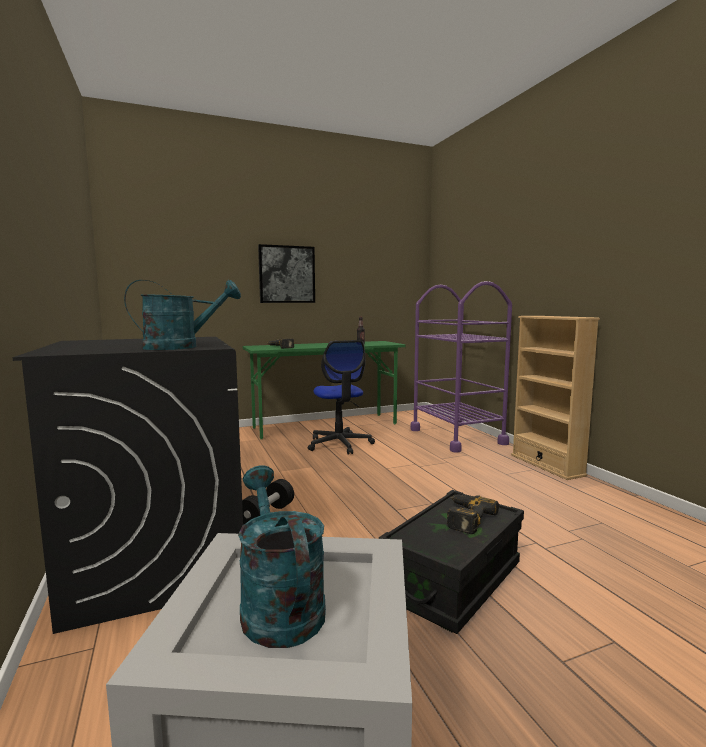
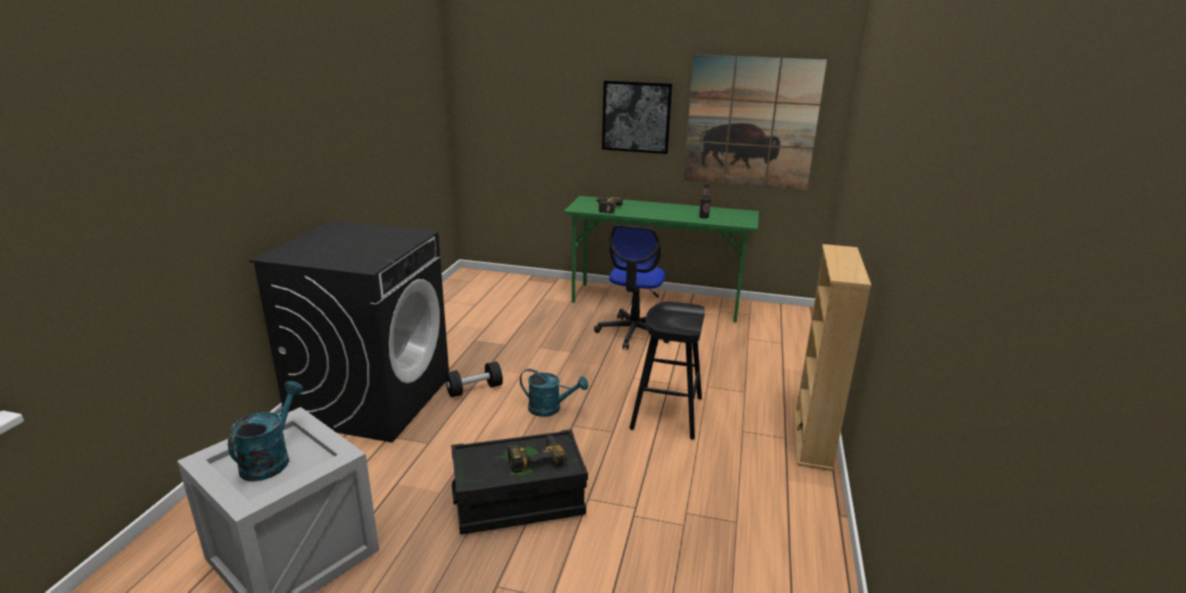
camera: 35 degrees right, 15 degrees up
(181, 347) = (352, 262): turquoise watering can -> turquoise watering can (550, 409)
(371, 276) = (751, 123): none -> picture
(445, 480) = (667, 413): none -> black stool
(457, 436) = (776, 363): purple cart -> none

